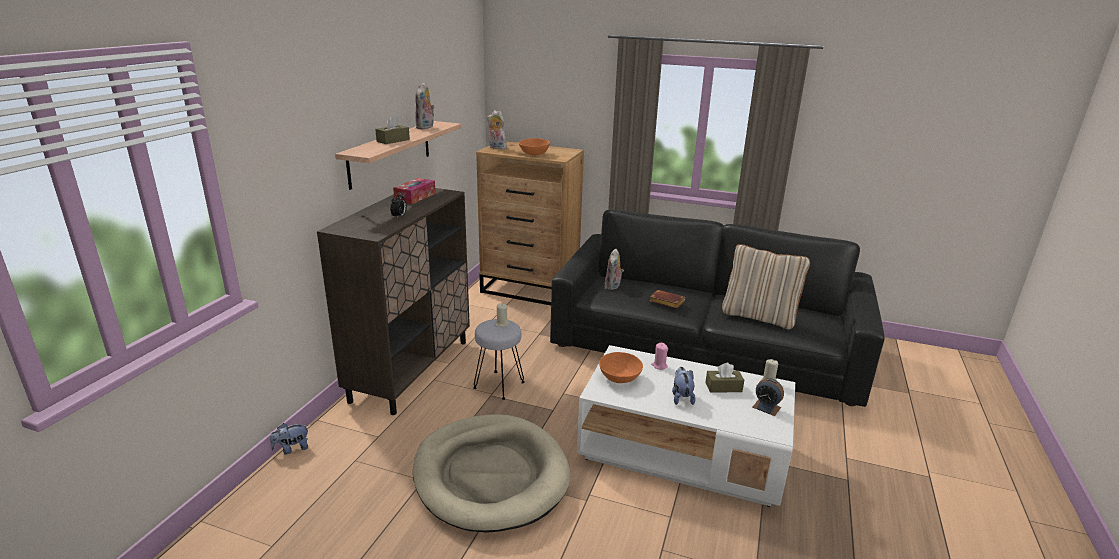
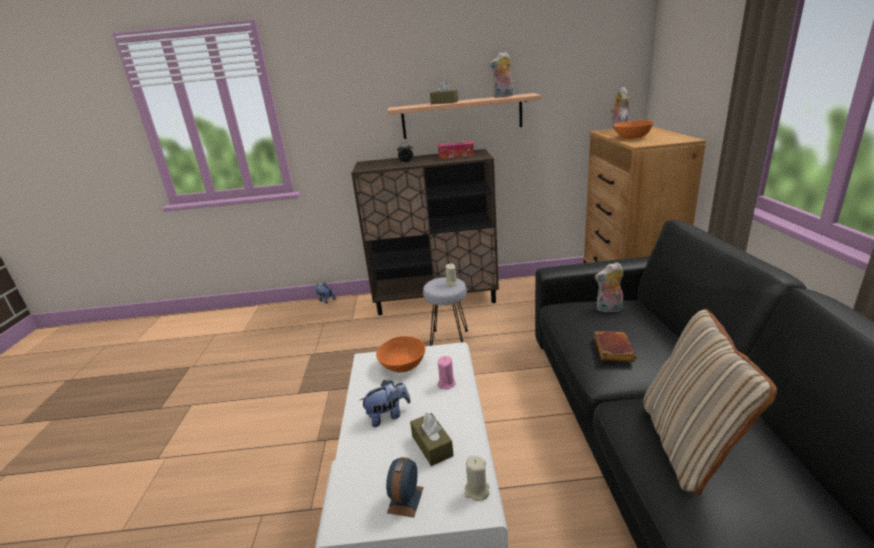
camera: 70 degrees right, 0 degrees up
(490, 475) = (329, 379): beige dog bed -> none

